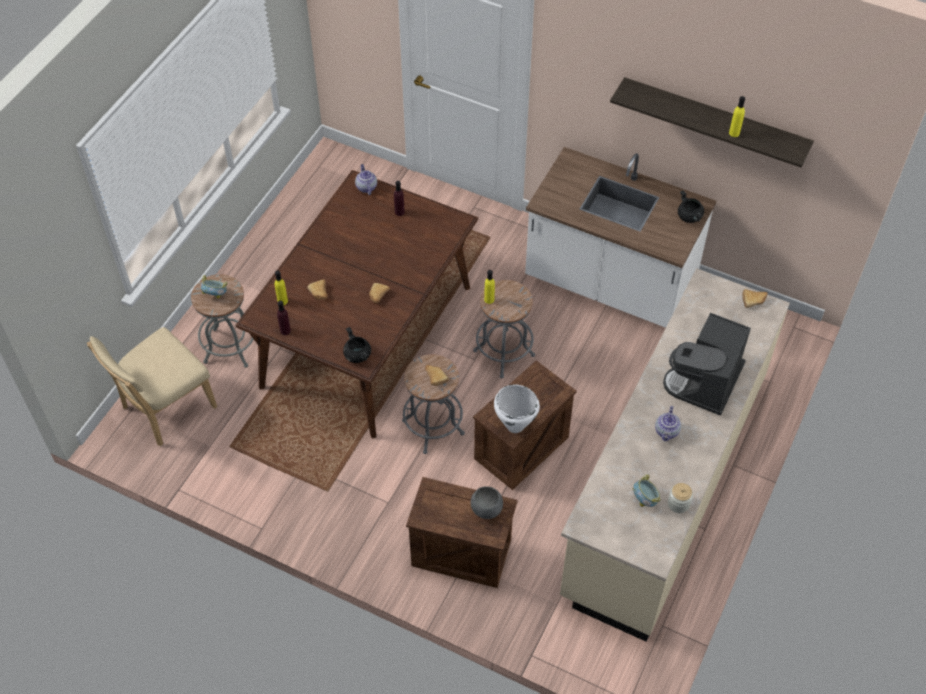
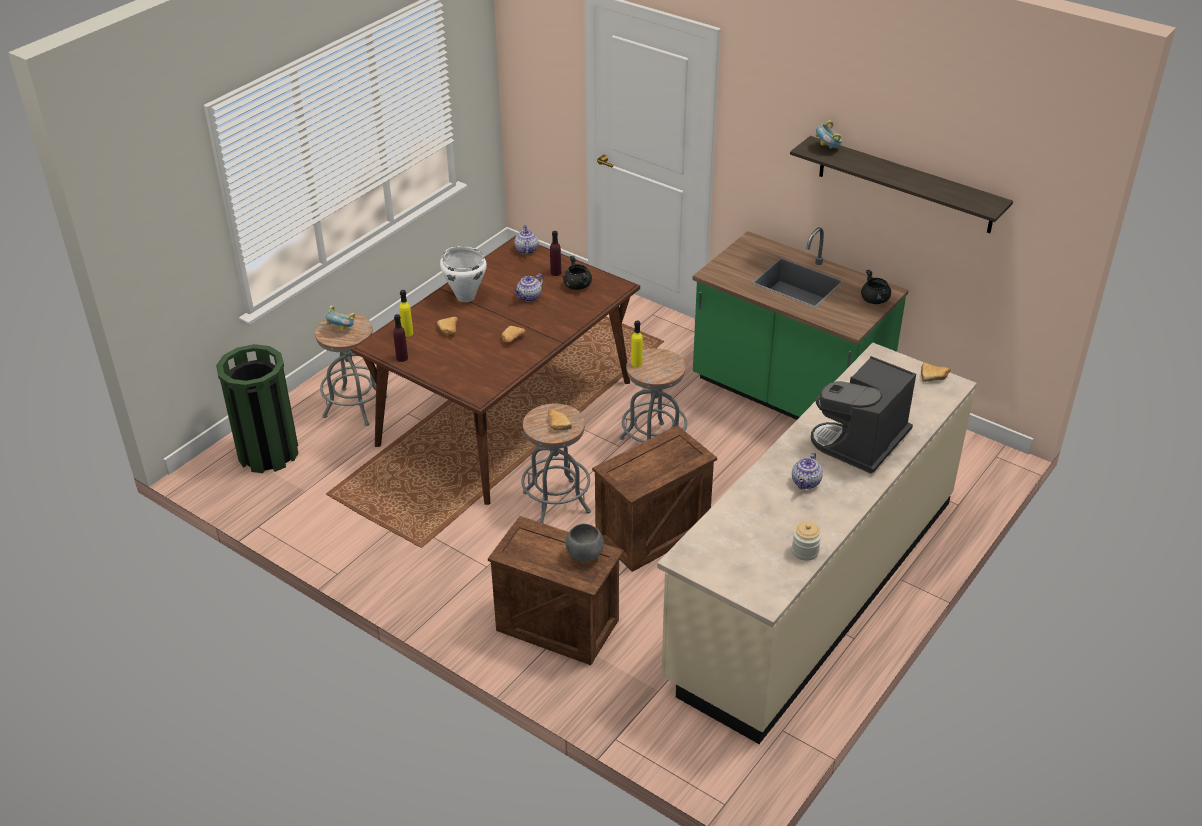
camera: 10 degrees right, 15 degrees down
(165, 409) = (268, 453): beige chair -> green trash can
(357, 355) = (473, 386): black cooking pot -> black cooking pot (577, 285)
(382, 244) = (529, 297): none -> teapot
(515, 425) = (638, 481): white cooking pot -> white cooking pot (465, 297)
(609, 283) = (788, 394): white counter -> green counter
(645, 499) = (765, 543): bowl -> bowl (827, 148)
(734, 133) = (922, 187): yellow bottle -> none

